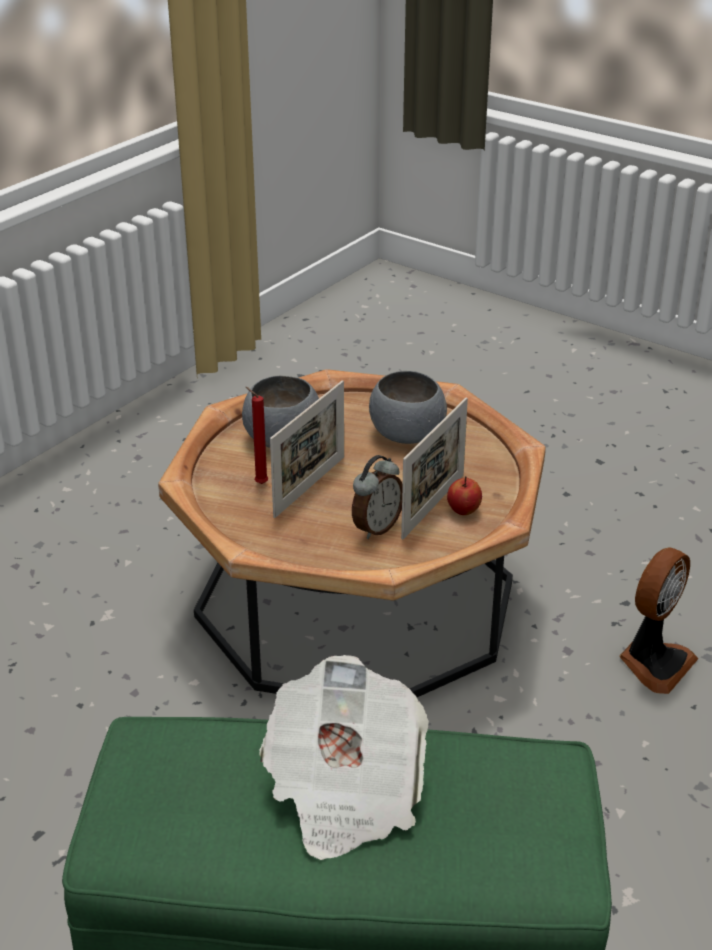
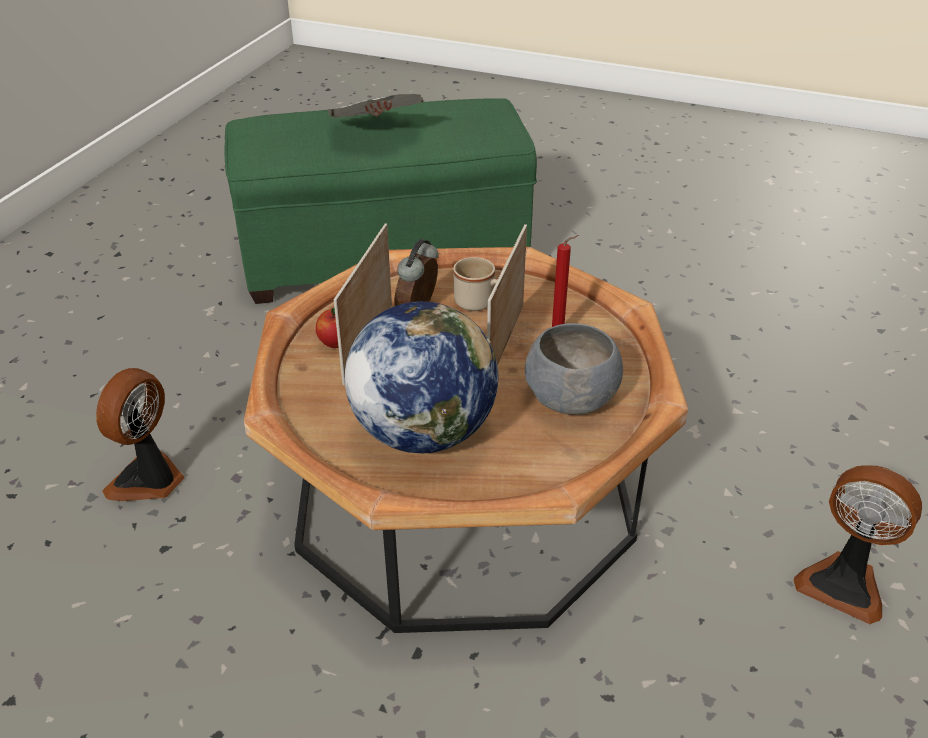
camera: 165 degrees right, 5 degrees up
(102, 495) = (843, 583): none -> fan
(313, 527) = (479, 304): none -> beige mug
(406, 435) = (423, 432): grey bowl -> globe

